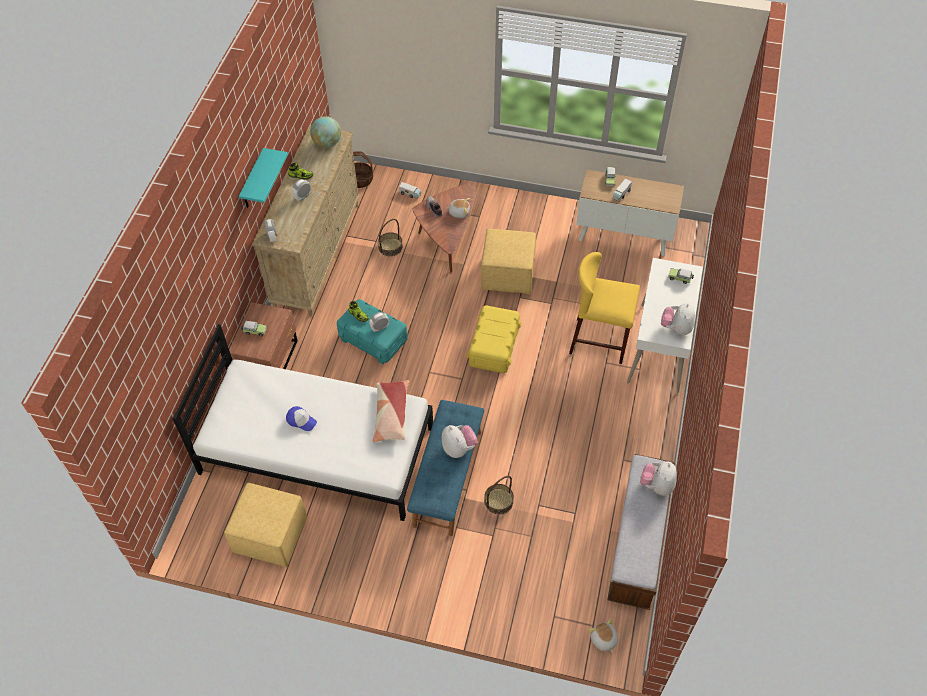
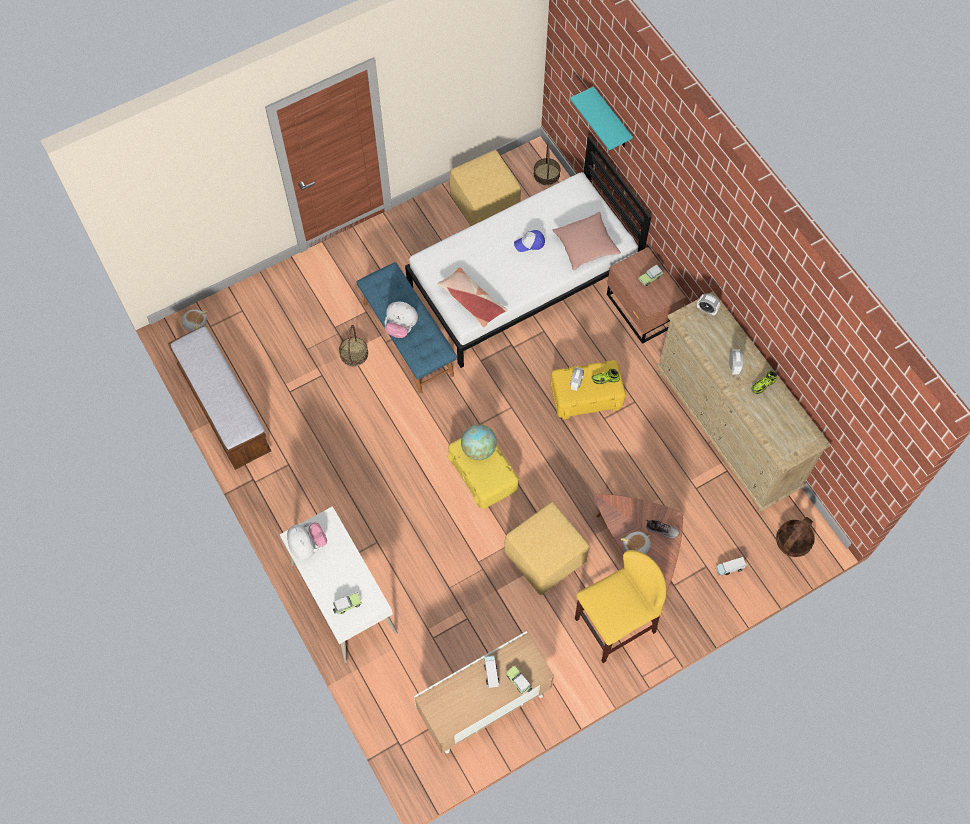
camera: 135 degrees right, 10 degrees up
(253, 181) = (747, 287): turquoise shelf -> turquoise shelf (611, 120)
(267, 385) = (585, 246): none -> pink pillow
(327, 143) = (788, 438): globe -> globe (478, 449)
(373, 339) = (586, 395): turquoise storage box -> yellow storage box
(390, 247) = (676, 493): basket -> basket (546, 174)
(599, 341) = (401, 559): yellow stool -> yellow stool (614, 625)
(657, 485) = (225, 417): plush toy -> none

